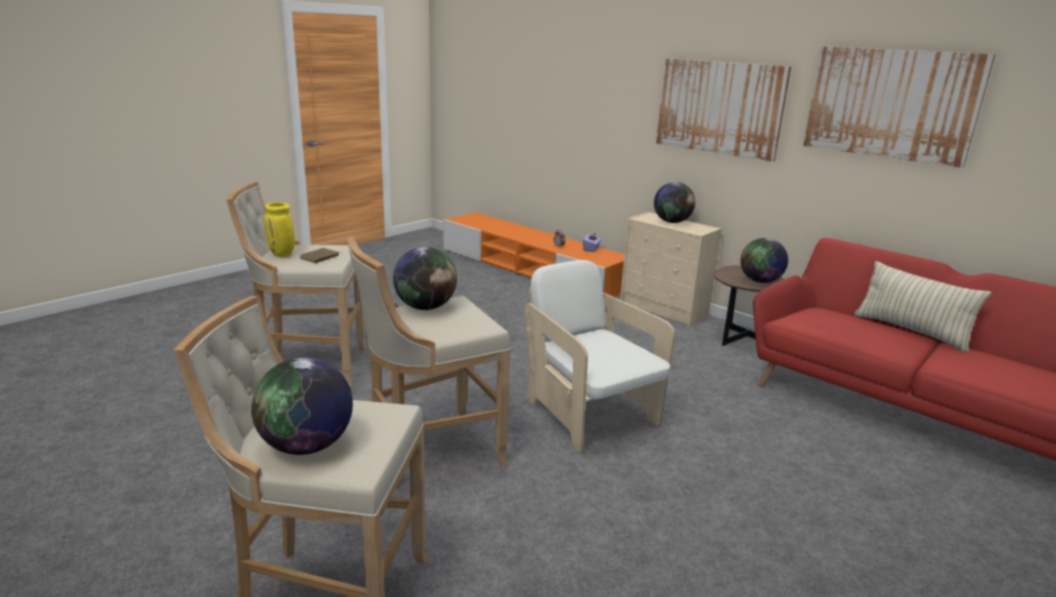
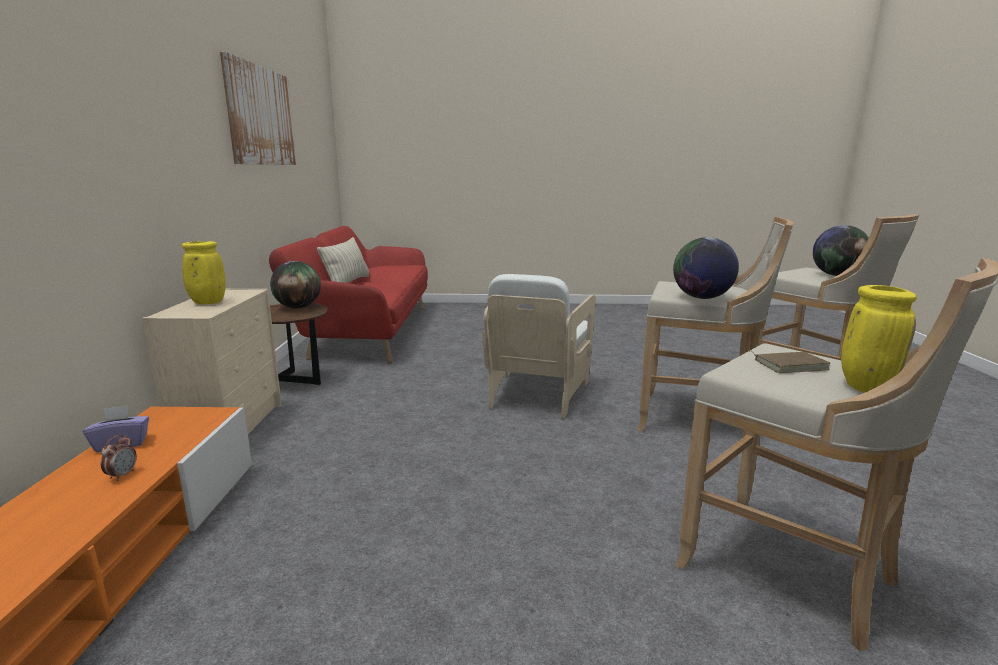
camera: 130 degrees left, 5 degrees down
(672, 222) = (207, 303): globe -> yellow vase
(719, 108) = (165, 124): picture -> none

